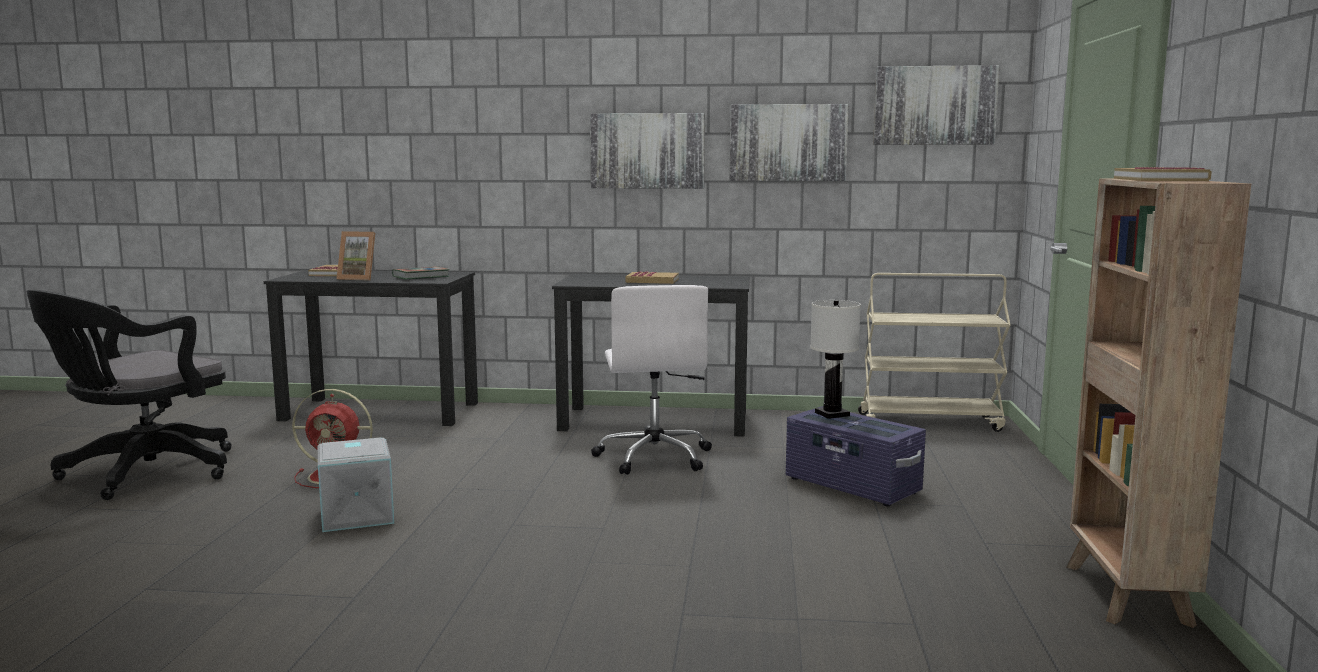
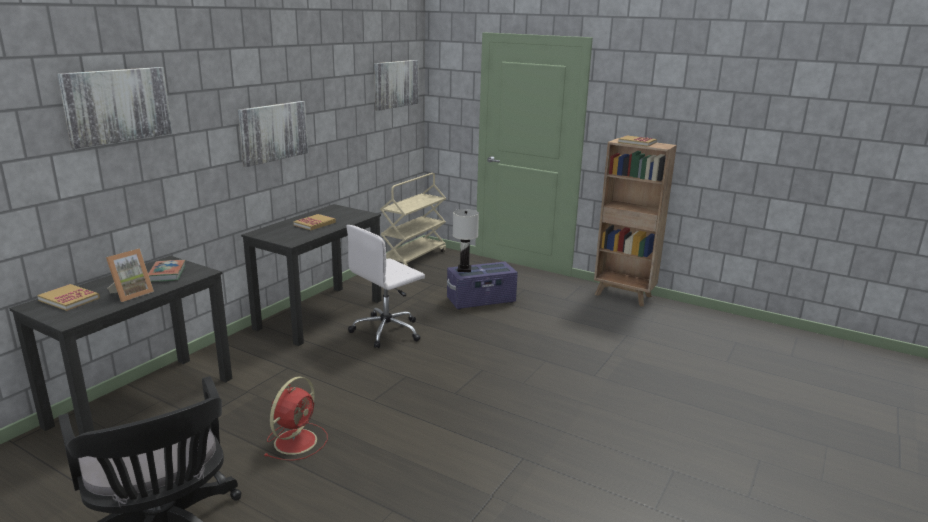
camera: 65 degrees left, 10 degrees up
(355, 515) = (390, 443): grey storage box -> none
(654, 457) = (387, 331): white office chair -> white office chair turned 120 degrees clockwise
(788, 142) = (341, 114): picture -> picture (117, 105)

